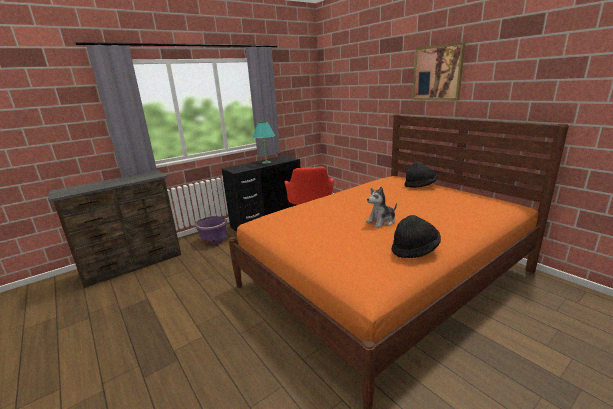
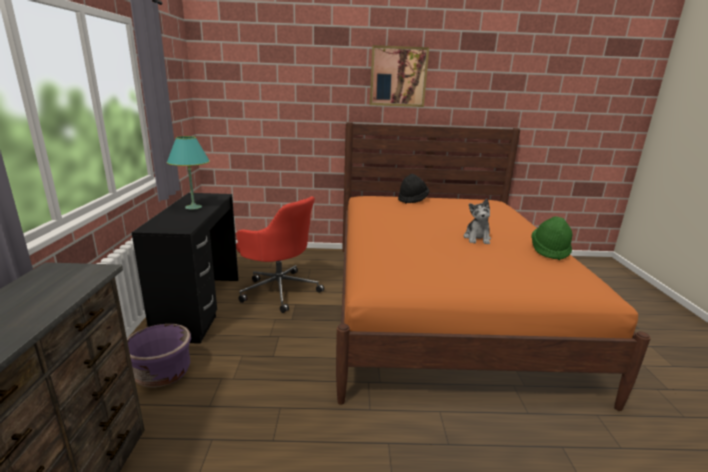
camera: 55 degrees left, 0 degrees up
(415, 250) = (549, 251): black hat -> green hat

